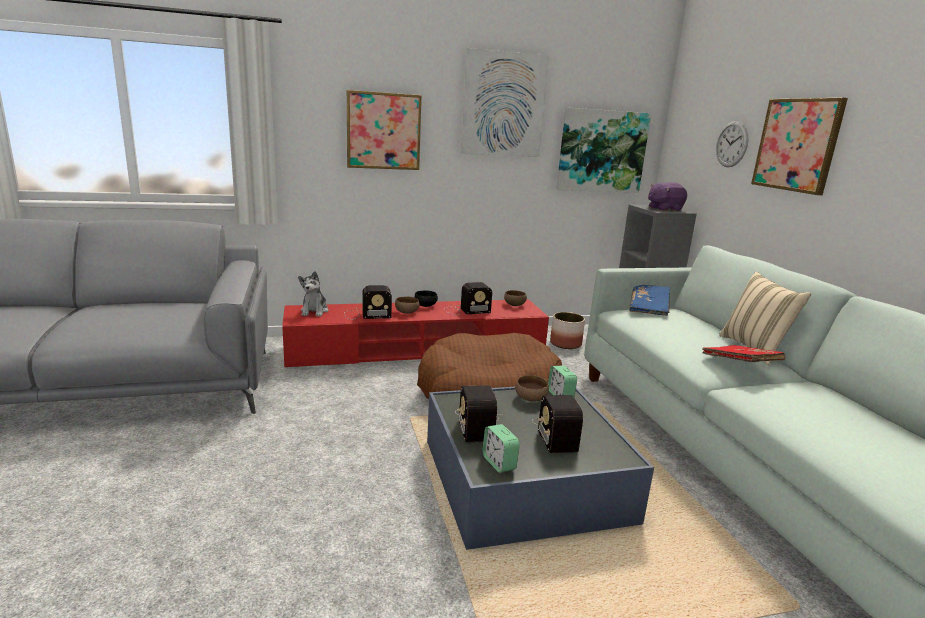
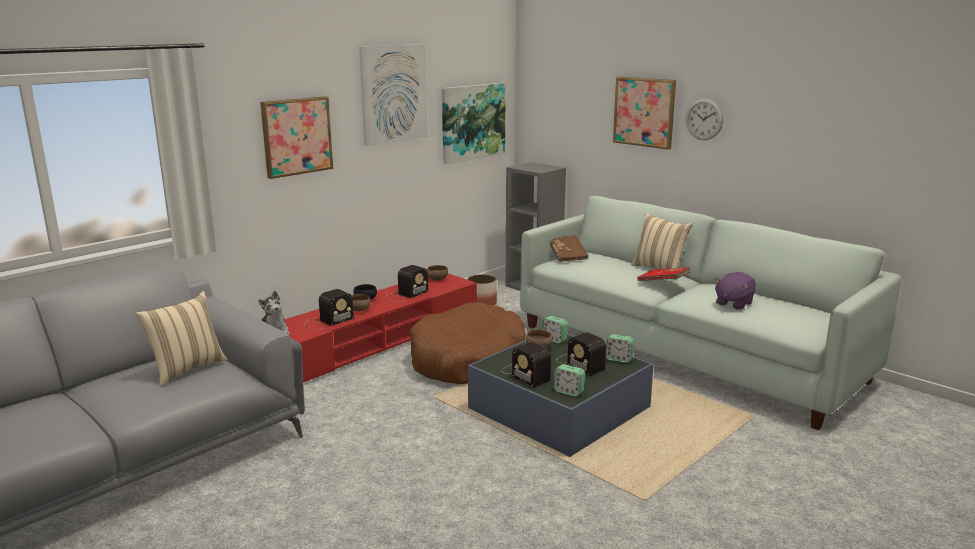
camera: 30 degrees left, 0 degrees up
(161, 315) = (187, 369): none -> beige pillow
(611, 444) = (619, 359): none -> alarm clock
(649, 308) = (567, 255): blue book -> brown book
(664, 209) = (539, 167): purple plush toy -> purple plush toy (733, 303)
(731, 144) = (587, 109): wall clock -> wall clock (704, 119)

